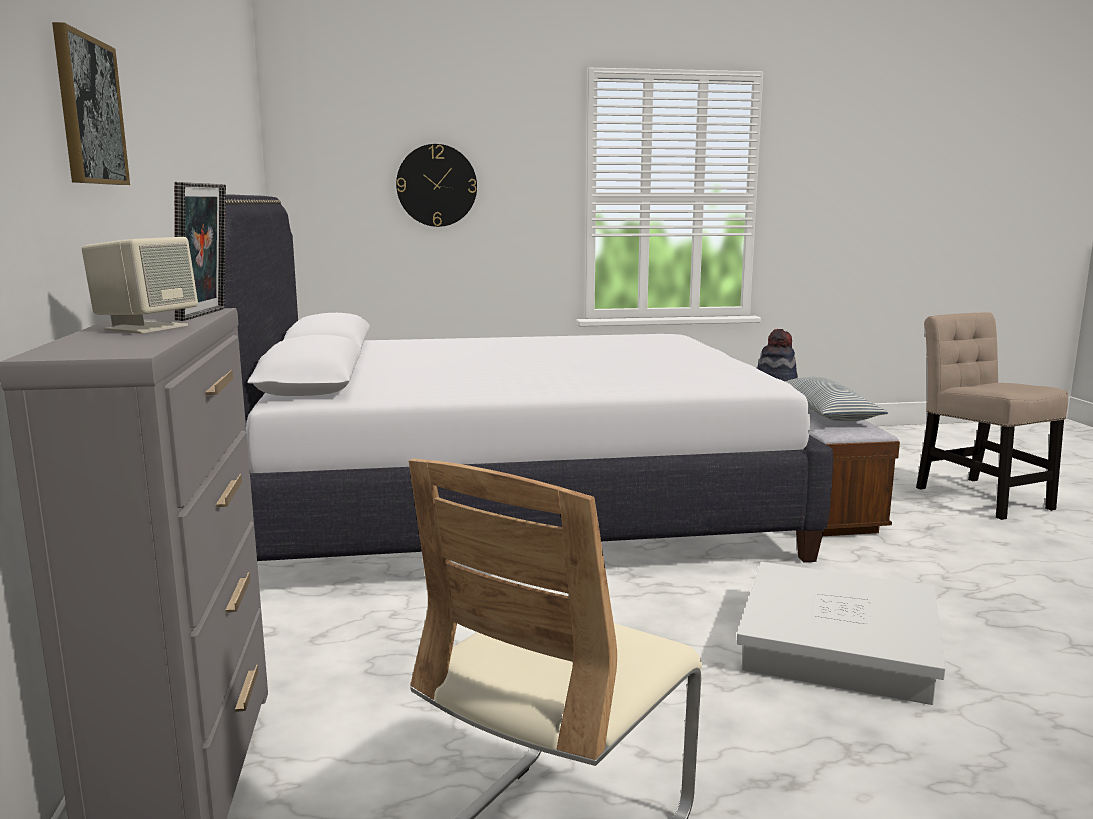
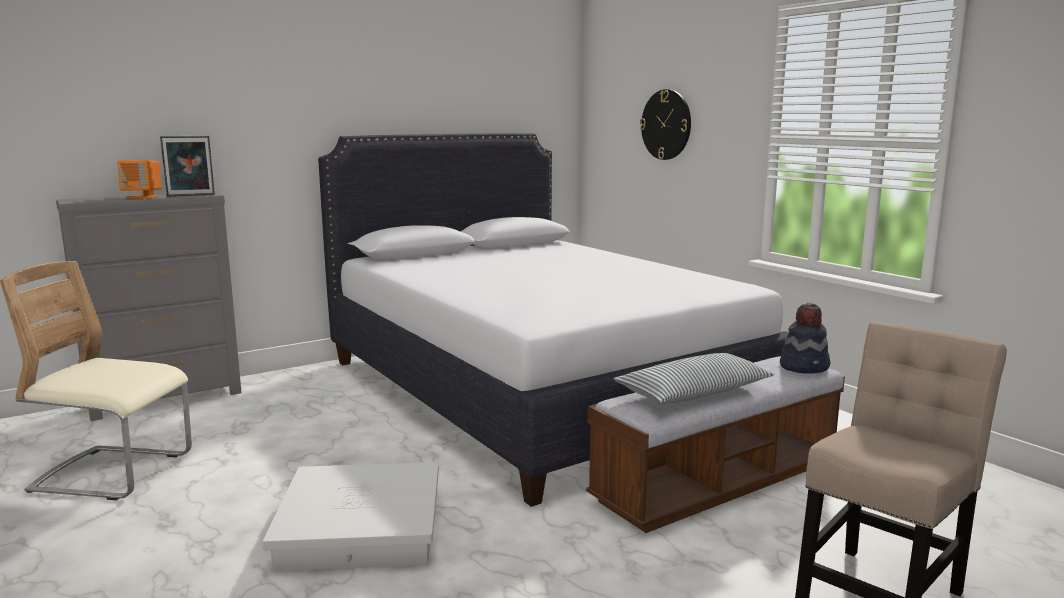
camera: 65 degrees right, 0 degrees up
(89, 111) = (202, 102): picture -> none
(146, 328) = (143, 197): beige speaker -> orange speaker

